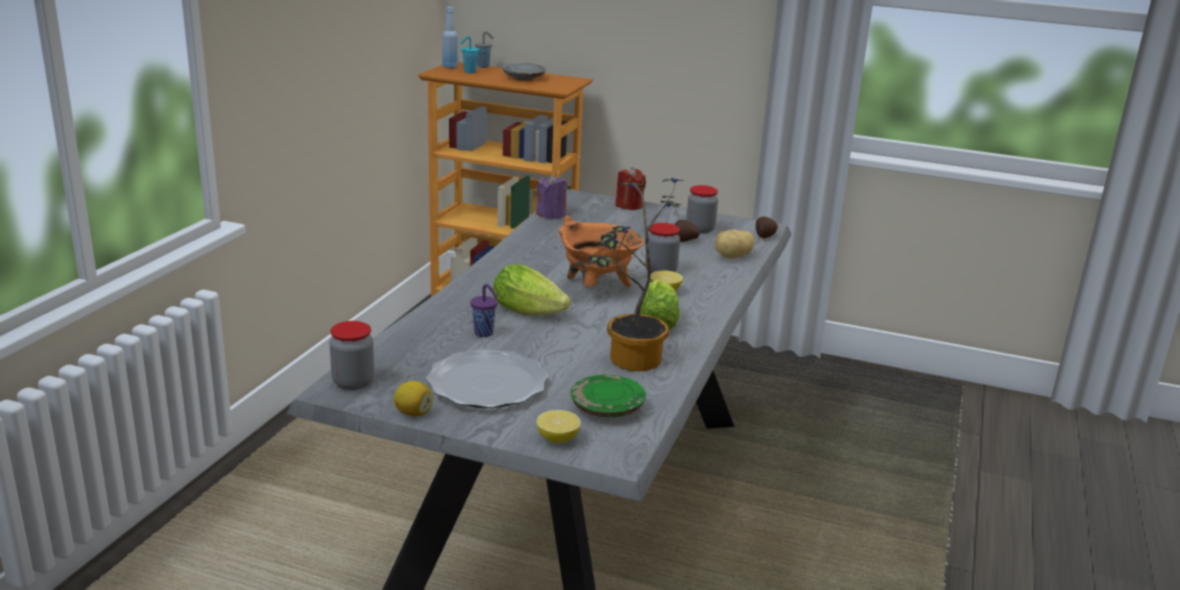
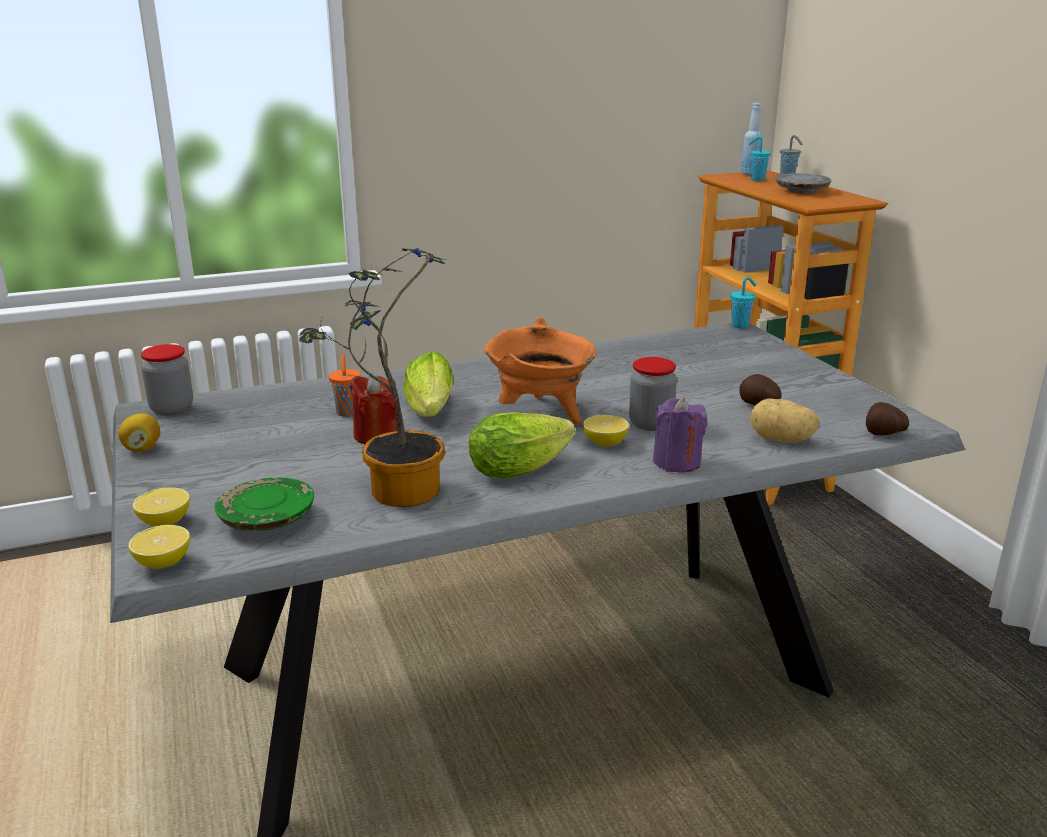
camera: 50 degrees right, 0 degrees up
(484, 334) = (347, 413): purple cup -> orange cup
(488, 384) = (241, 453): plate -> none
(551, 214) = (669, 339): purple candle -> purple candle (676, 462)
(570, 193) = (741, 326): none -> turquoise cup
(617, 455) = (163, 563): none -> lemon
(629, 205) = (780, 354): red candle -> red candle (376, 435)
(700, 229) = (810, 400): jar -> none

